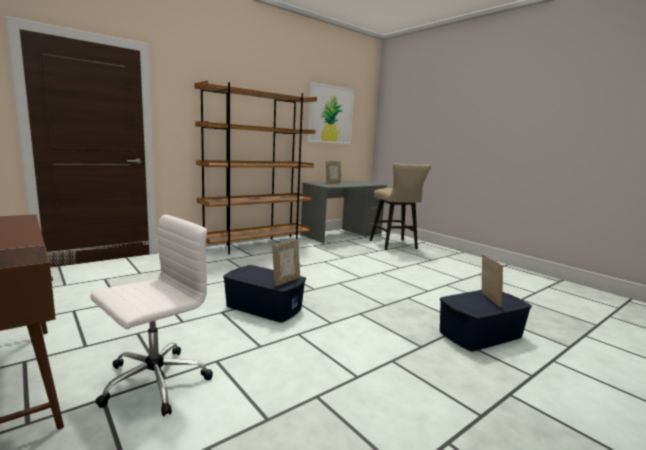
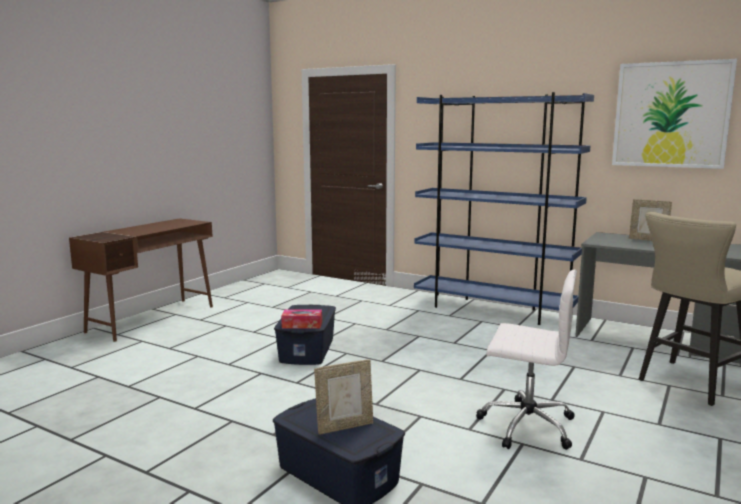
camera: 70 degrees right, 0 degrees up
(153, 382) = (163, 347): white office chair -> white office chair (525, 425)
(257, 245) = (493, 310): brown bookcase -> blue bookcase
(286, 281) = (302, 325): picture frame -> tissue box

